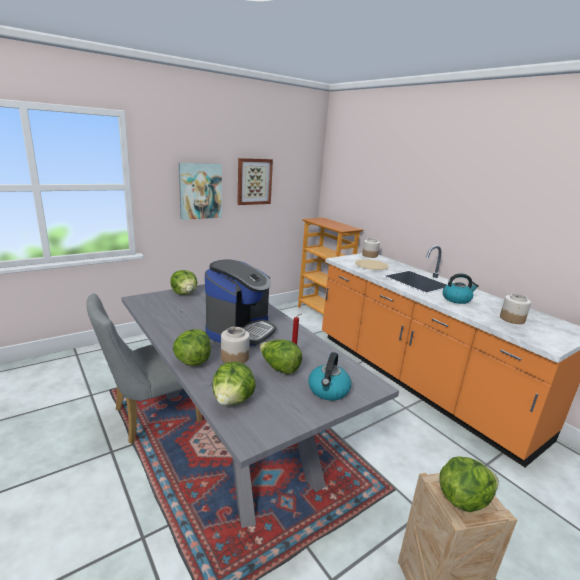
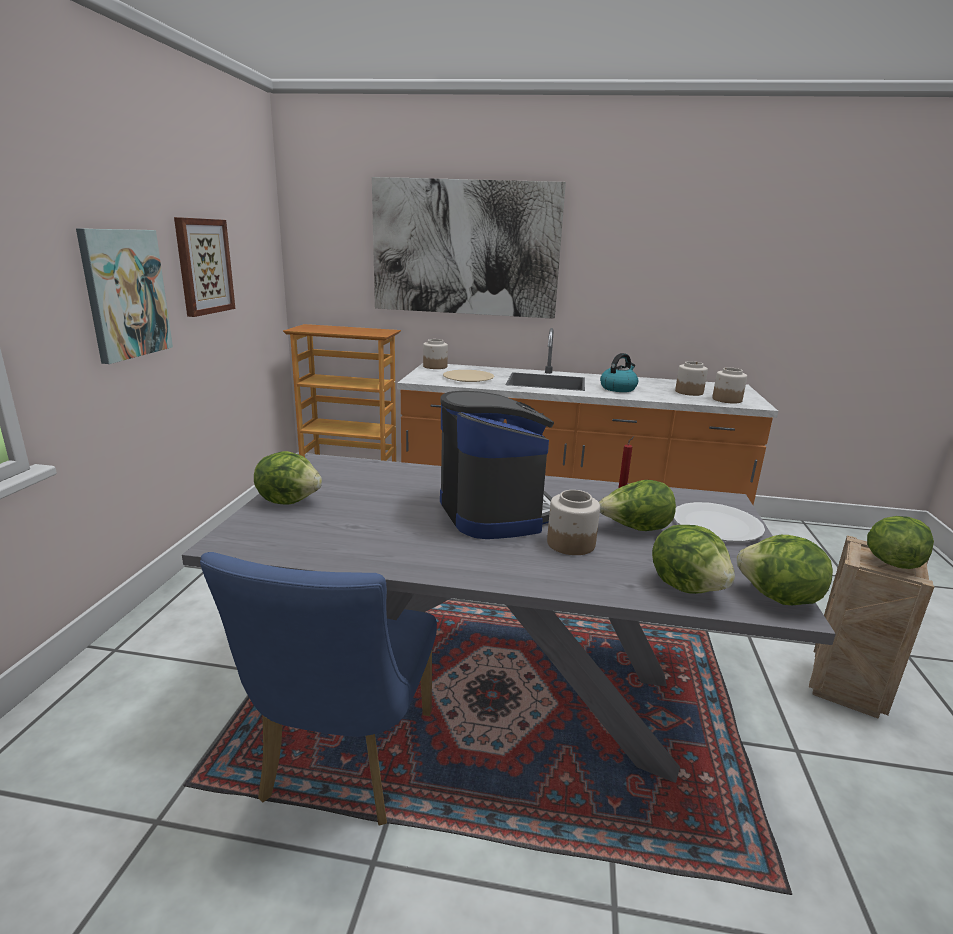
camera: 45 degrees left, 0 degrees up
(150, 416) = (343, 764): grey chair -> blue chair
(192, 361) = (544, 575): lettuce -> lettuce (778, 599)
(328, 391) = (716, 524): kettle -> white plate
(404, 184) = (465, 248): none -> picture
(531, 334) = (726, 399): none -> jar

